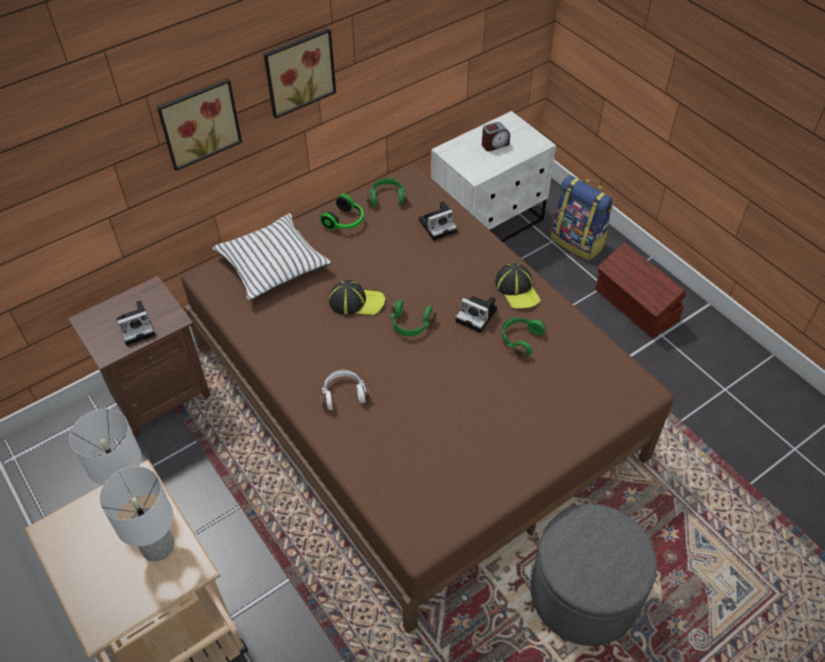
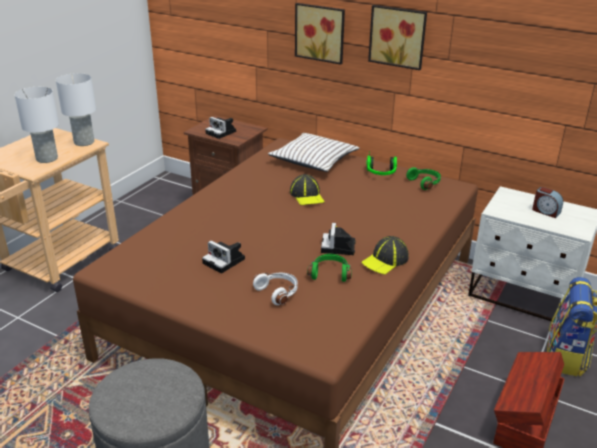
camera: 65 degrees right, 20 degrees down
(343, 393) = (218, 211): white headphones -> white headphones (278, 292)
(410, 324) = (303, 221): green headphones -> none
(438, 225) = (419, 209): camera -> camera (225, 261)

